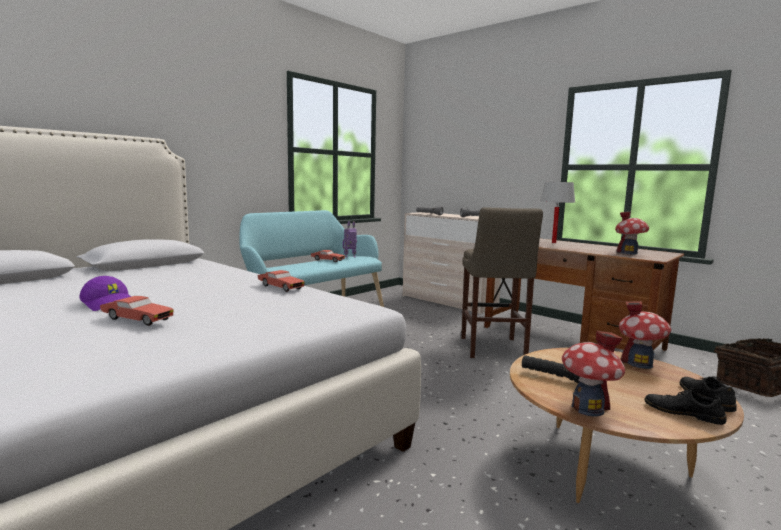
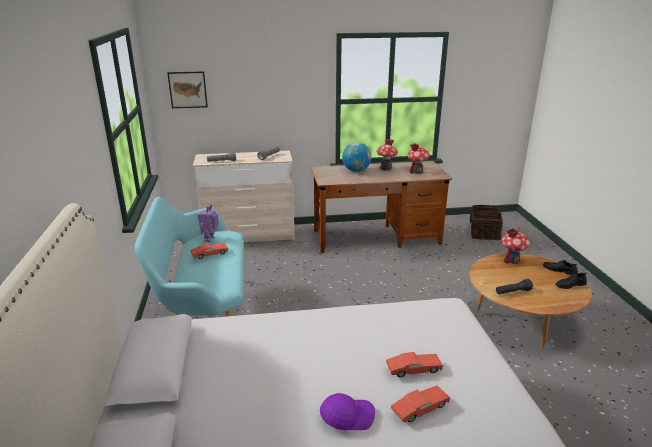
camera: 50 degrees left, 15 degrees up
(280, 287) = (359, 318): red toy car -> red toy car (413, 370)
(429, 151) = (188, 89): none -> picture
(493, 349) = (361, 272): beige stool -> none
(554, 242) = (356, 171): white table lamp -> globe
(588, 408) = (553, 304): toy house -> toy house (386, 168)

